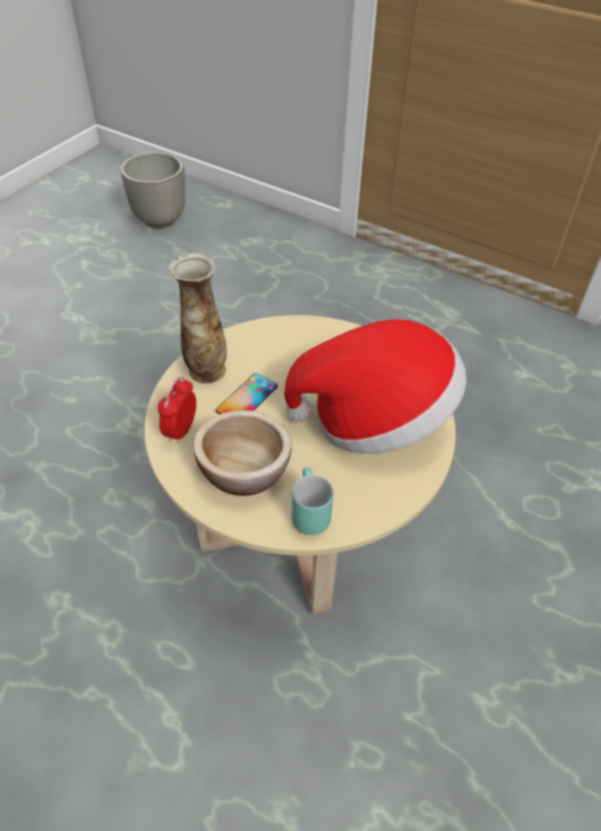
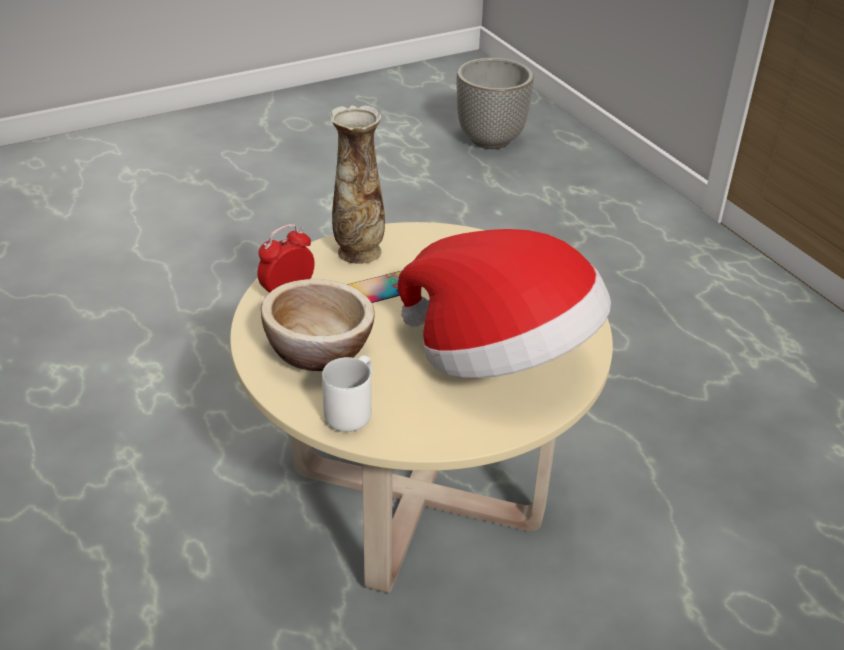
camera: 30 degrees right, 10 degrees down
(307, 512) = (349, 410): turquoise mug -> white mug

